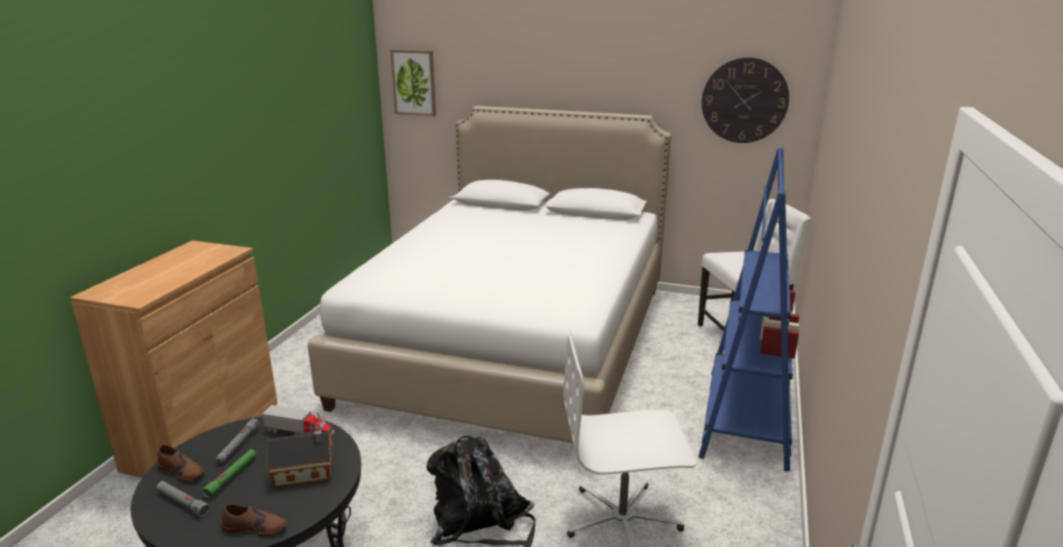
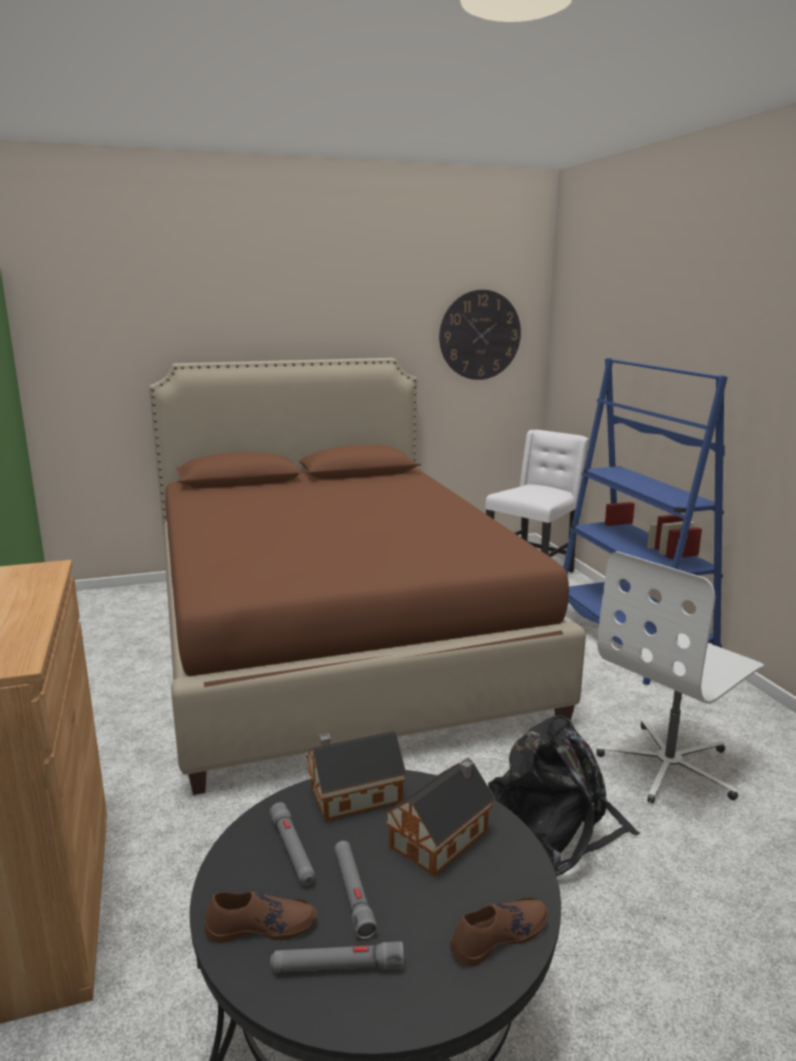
camera: 35 degrees left, 5 degrees down
(232, 476) = (353, 893): green flashlight -> grey flashlight
(300, 432) = (352, 795): toy truck -> toy house
(414, 82) = (72, 339): picture -> none
(514, 342) = (333, 640): white bed -> brown bed

